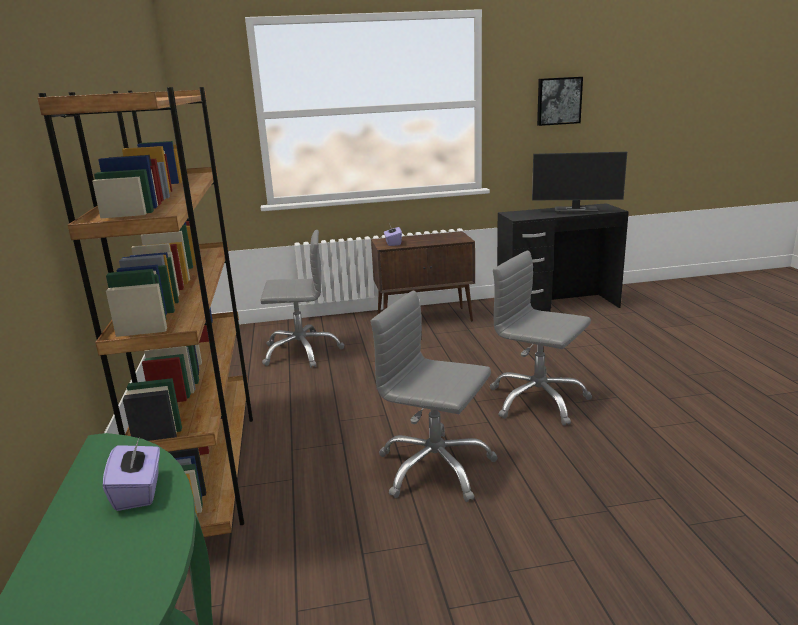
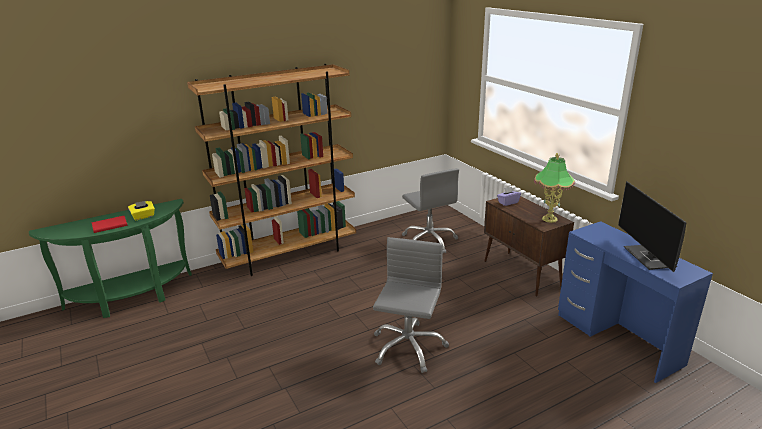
camera: 70 degrees right, 5 degrees up
(126, 559) = (109, 225): none -> red book
(139, 492) = (143, 216): purple tissue box -> yellow tissue box
(435, 468) = (309, 318): grey office chair -> none
(449, 236) = (550, 219): none -> table lamp
(557, 306) = (618, 339): black desk -> blue desk
(558, 101) = (705, 138): picture -> none

